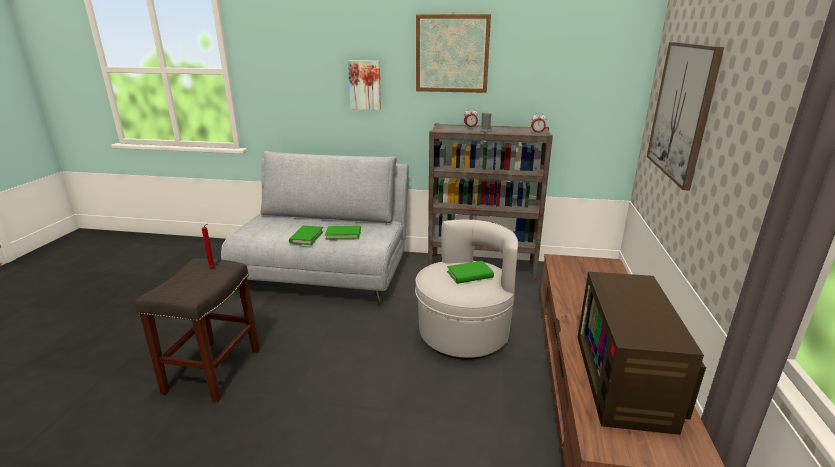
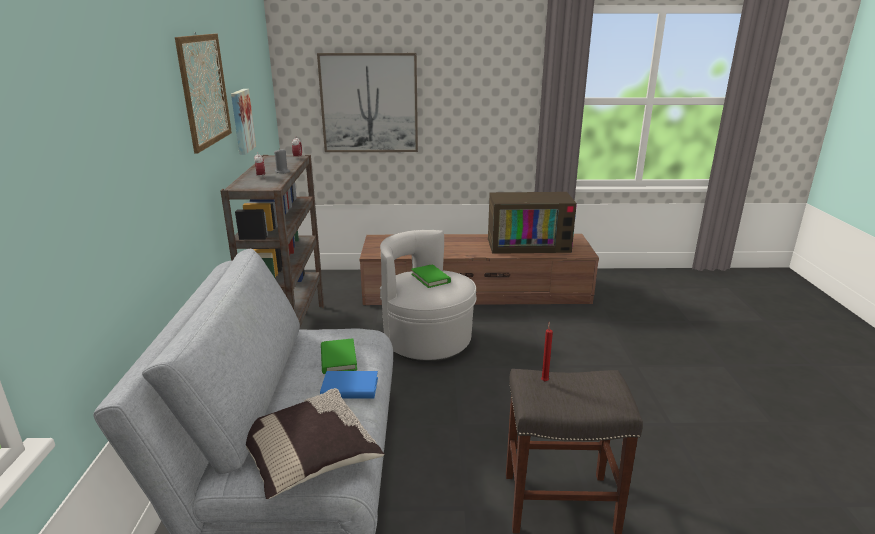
camera: 100 degrees left, 0 degrees up
(257, 228) = (308, 455): none -> pillow
(306, 237) = (350, 388): green book -> blue book
(365, 85) = (157, 166): picture -> picture (241, 121)

